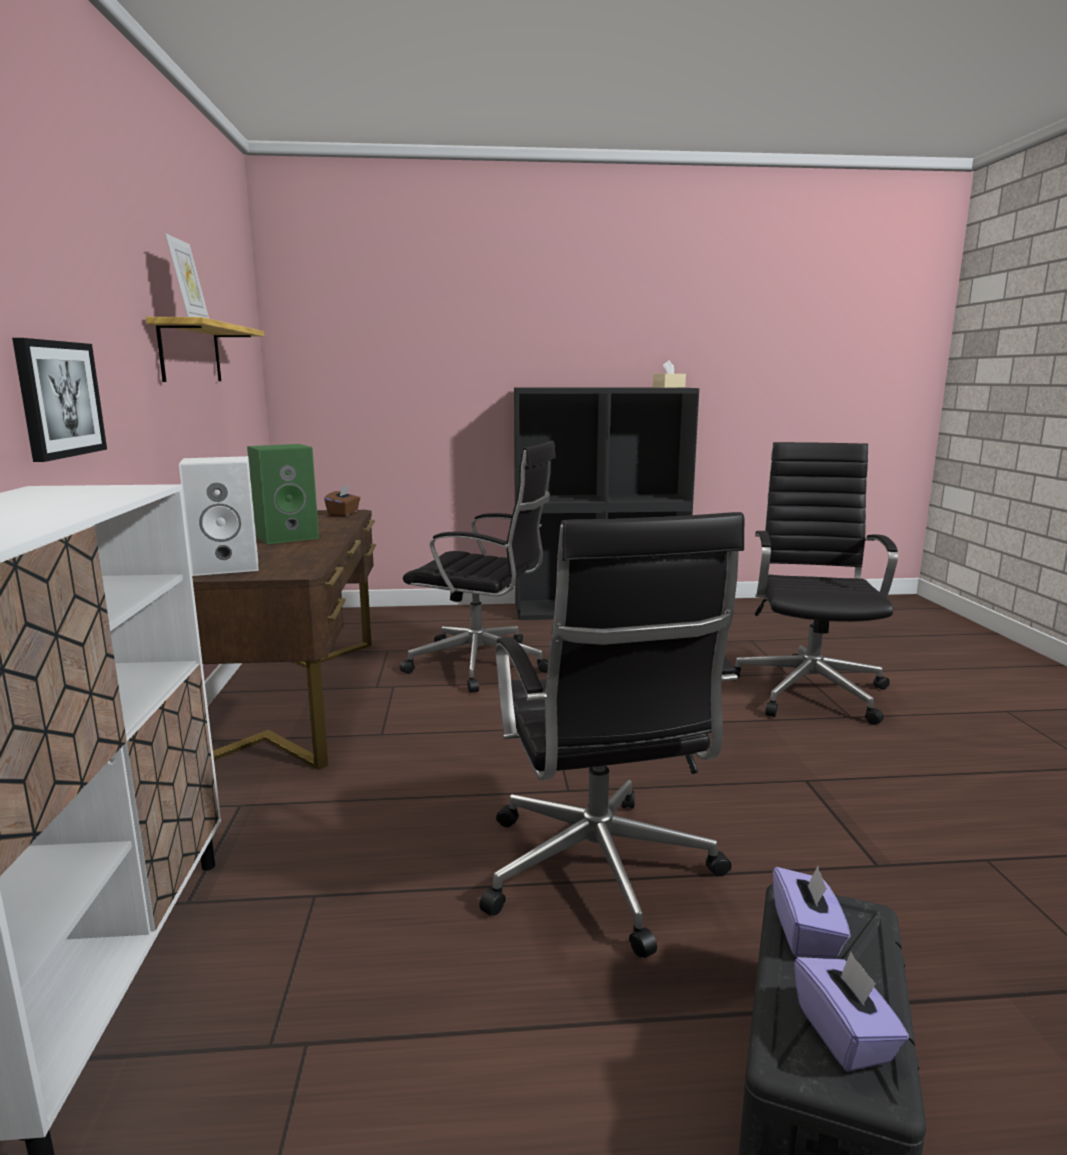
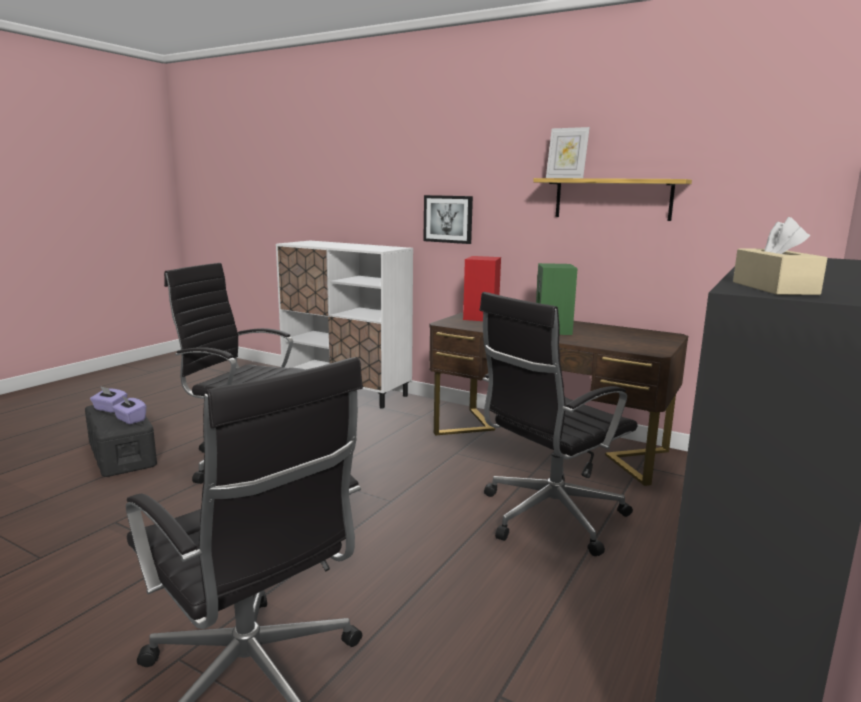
camera: 125 degrees right, 0 degrees up
(228, 566) = (481, 317): white speaker -> red speaker
(343, 514) = (644, 349): brown tissue box -> none

